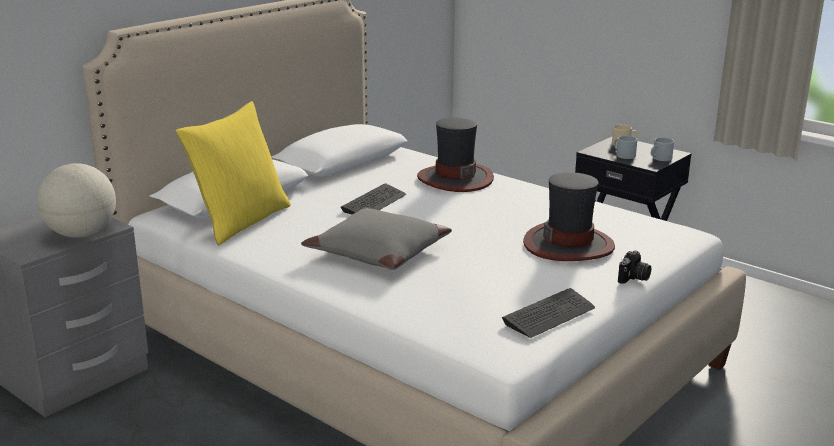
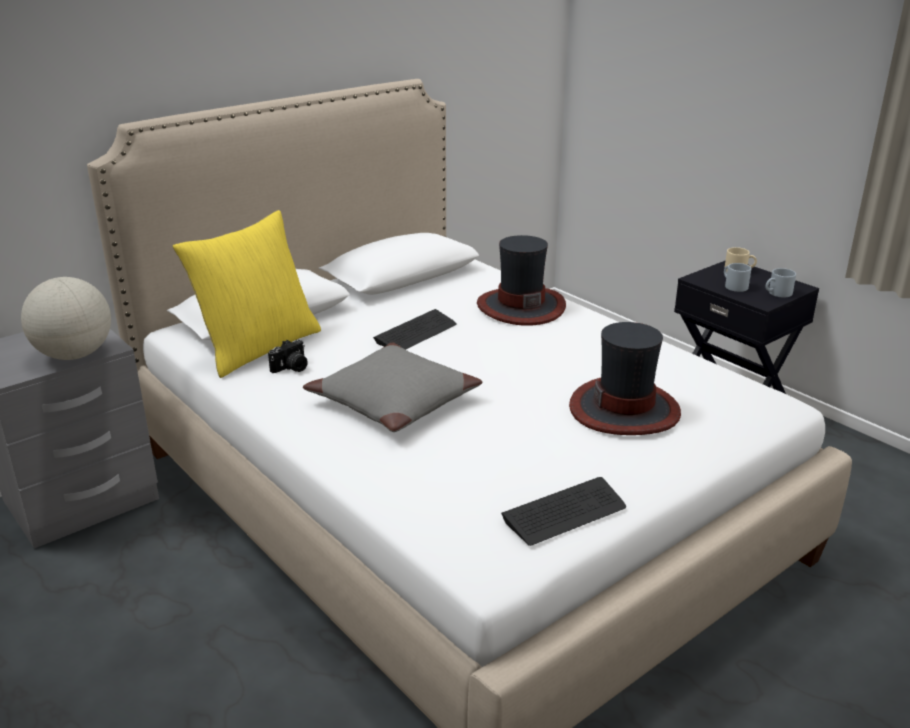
camera: 10 degrees right, 5 degrees up
(634, 278) = (691, 466): camera -> camera (291, 368)

